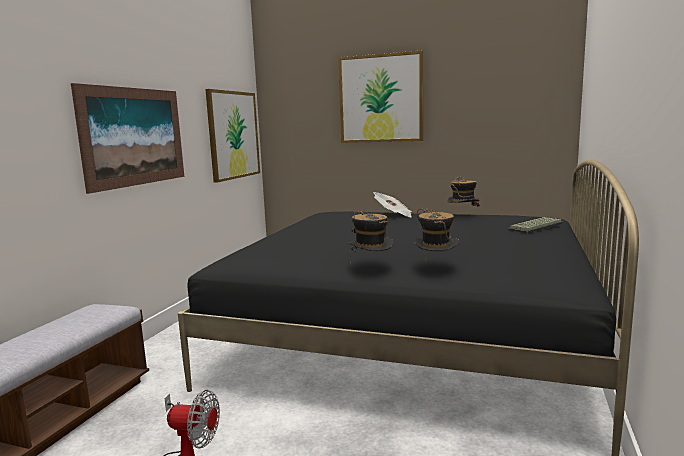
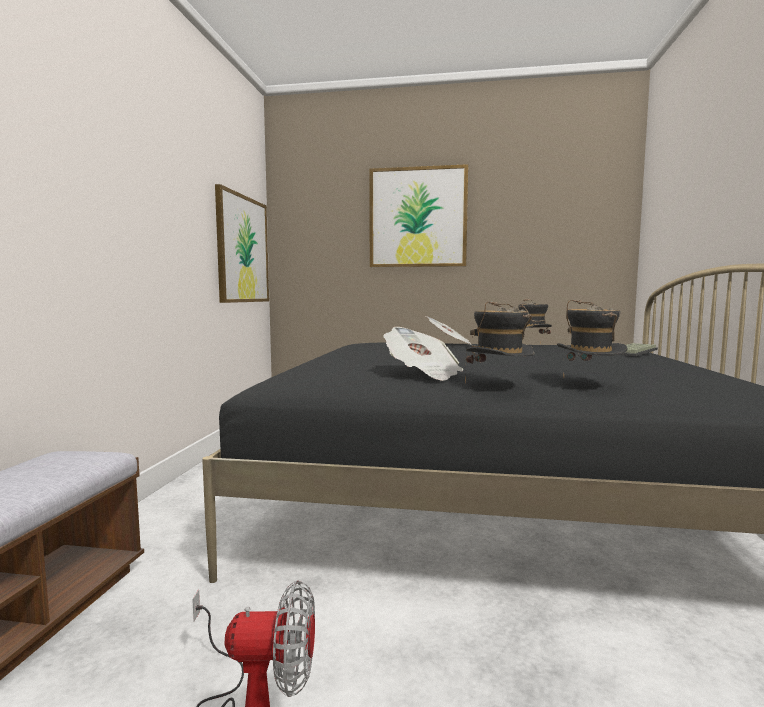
camera: 10 degrees left, 5 degrees down
(134, 136) = (127, 219): picture -> none
(329, 255) = (423, 374): none -> newspaper

